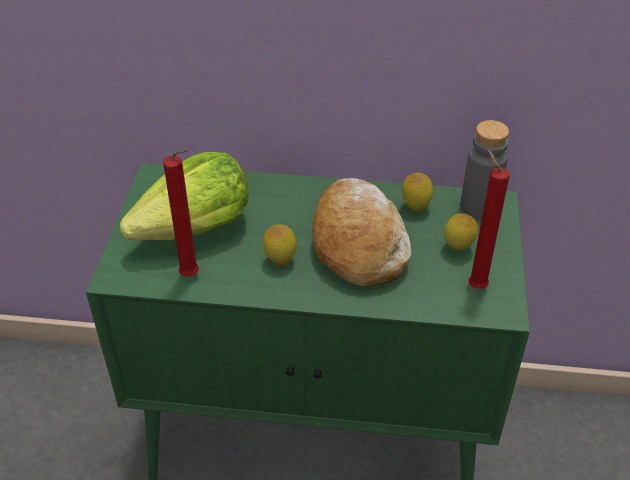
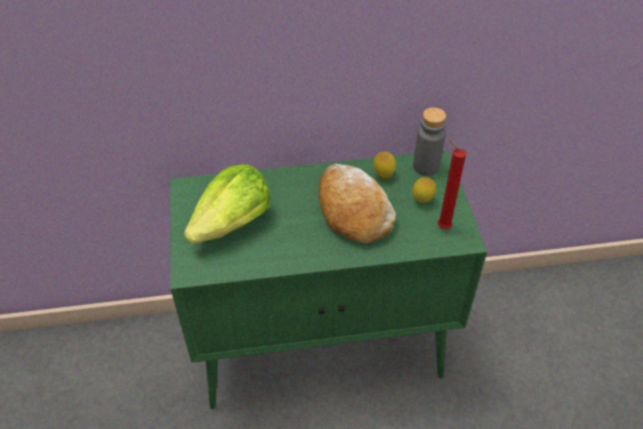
camera: 15 degrees left, 5 degrees up
(192, 276) = (244, 260): red candle -> none
(280, 260) = (303, 235): lemon -> none

